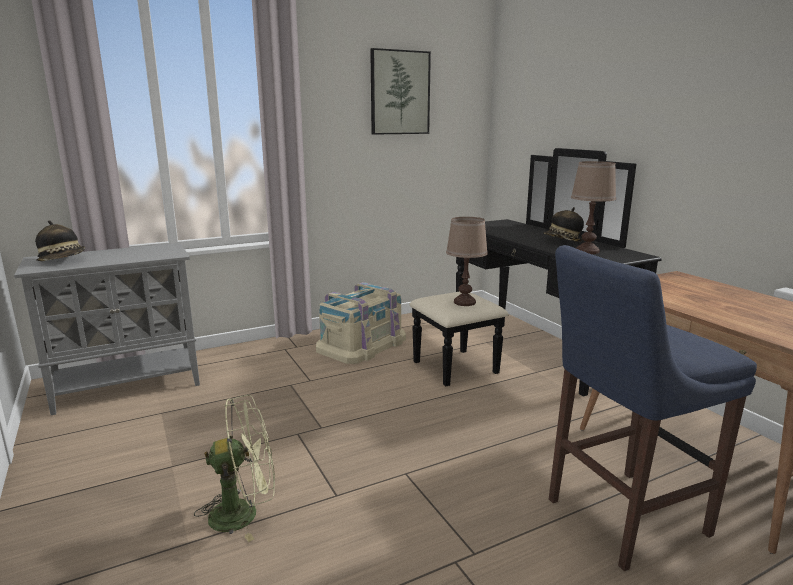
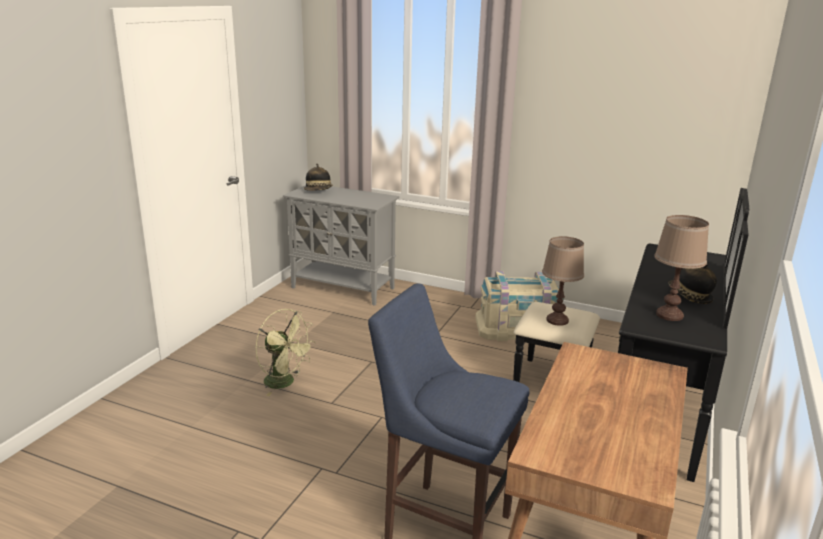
camera: 50 degrees right, 5 degrees up
(399, 93) = (630, 91): picture -> none

